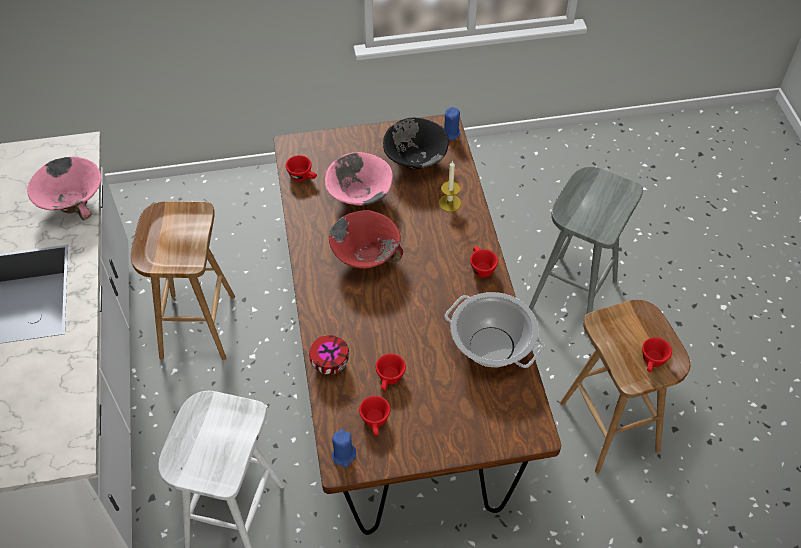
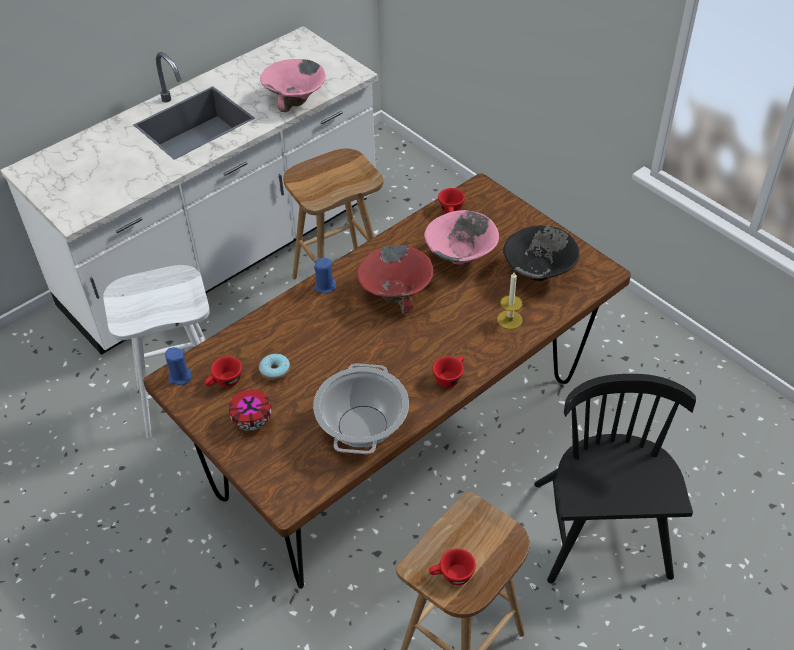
camera: 60 degrees right, 5 degrees down
(329, 363) = (265, 324): bowl -> bowl (253, 420)
(389, 380) = (275, 371): red cup -> donut
(450, 133) = (599, 280): blue candle -> blue candle (325, 286)
(572, 293) = (603, 537): grey stool -> black chair

